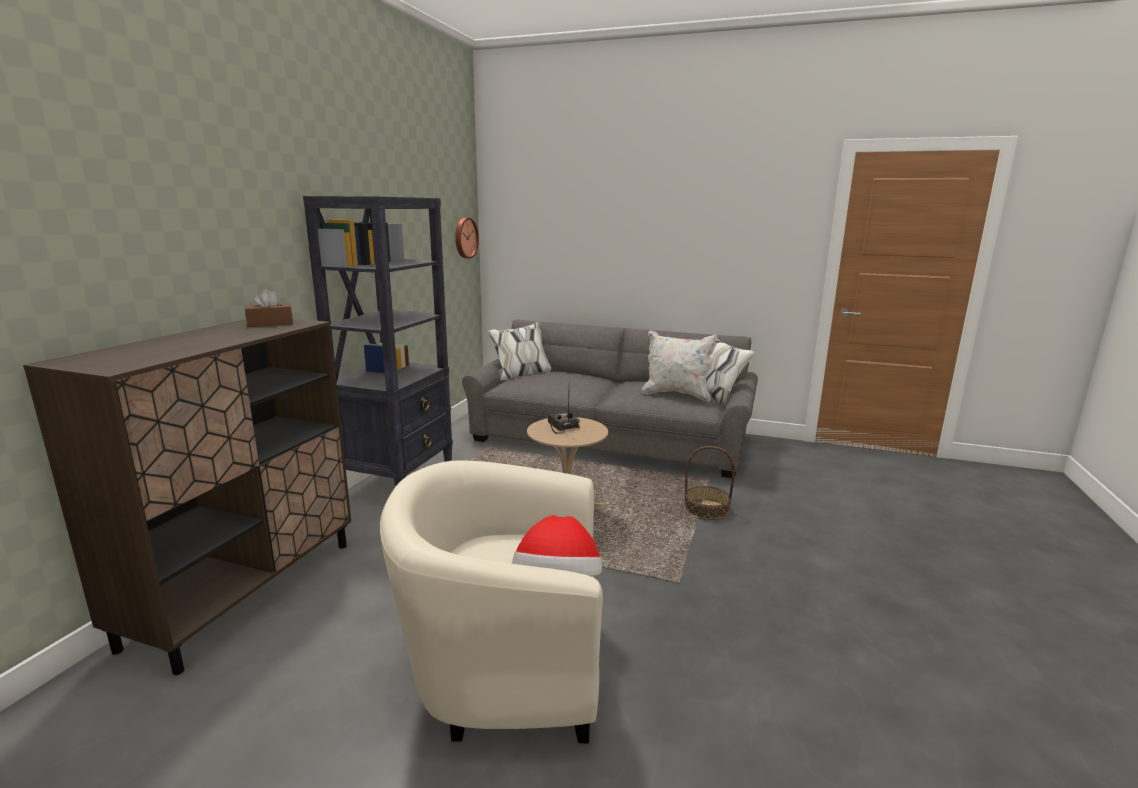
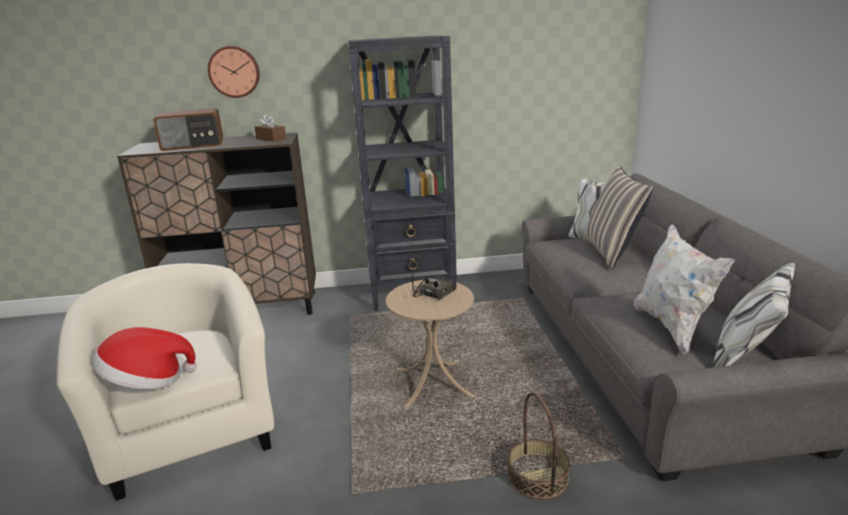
camera: 65 degrees right, 5 degrees up
(183, 345) = (193, 145): none -> radio
(465, 238) = (605, 71): wall clock -> wall clock (234, 72)
(559, 376) = (612, 252): none -> pillow

